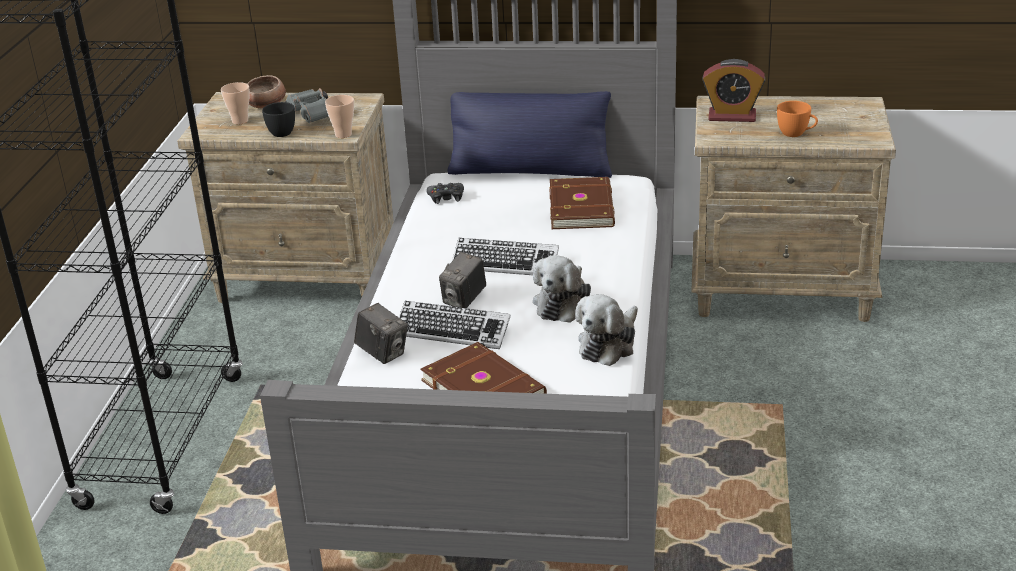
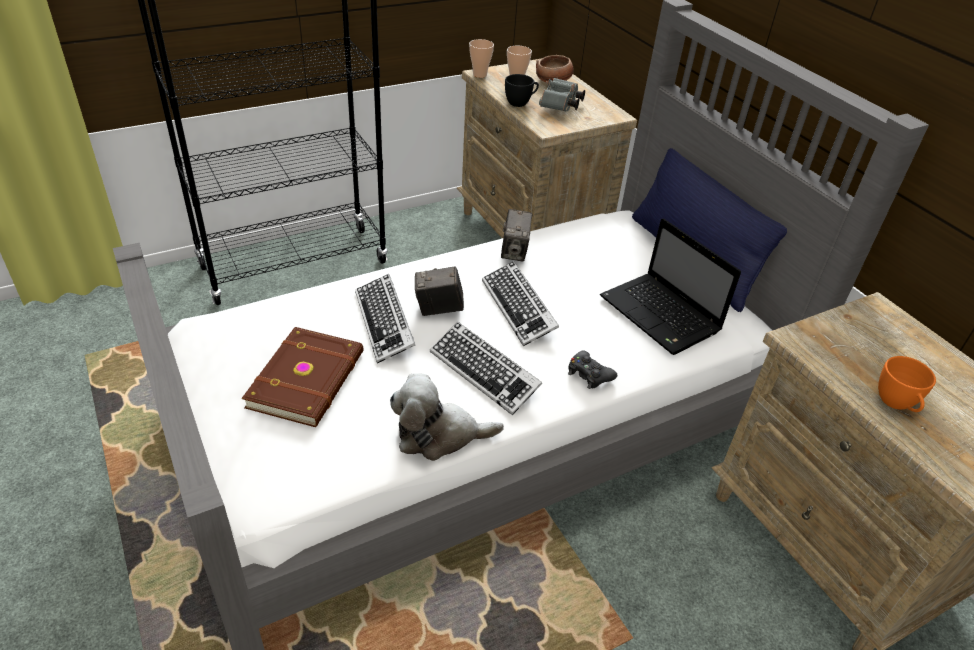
camera: 50 degrees right, 10 degrees up
(343, 134) = (546, 128): cup -> cup (480, 75)
(383, 353) = (324, 298): camera -> camera (514, 252)
(446, 197) = (590, 231): black game controller -> black game controller (589, 374)
(563, 303) = (484, 372): plush toy -> keyboard
(583, 207) = (662, 316): brown book -> laptop
(732, 116) = (867, 335): alarm clock -> none

